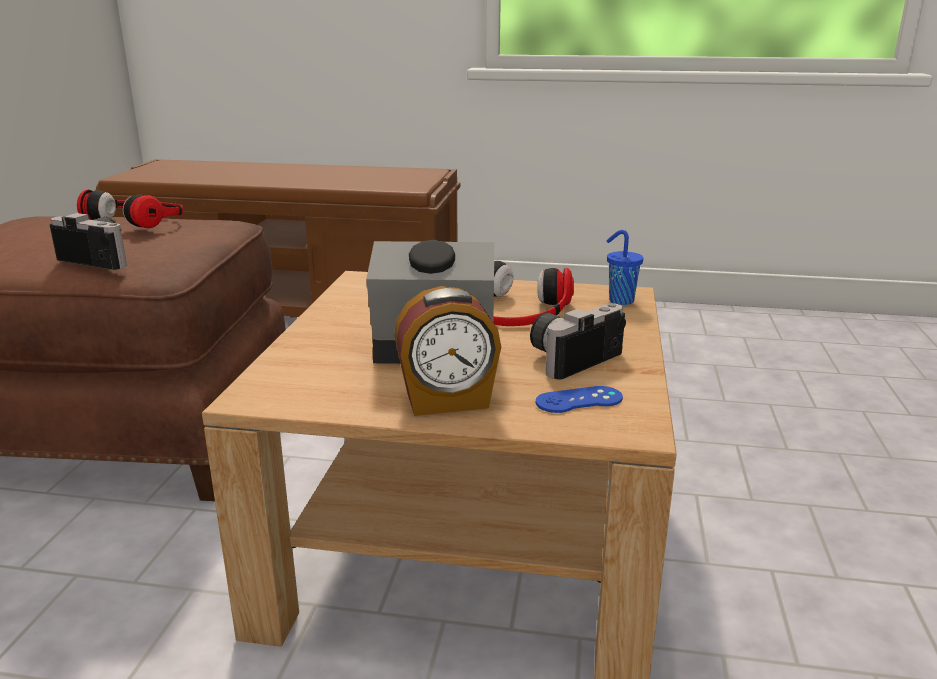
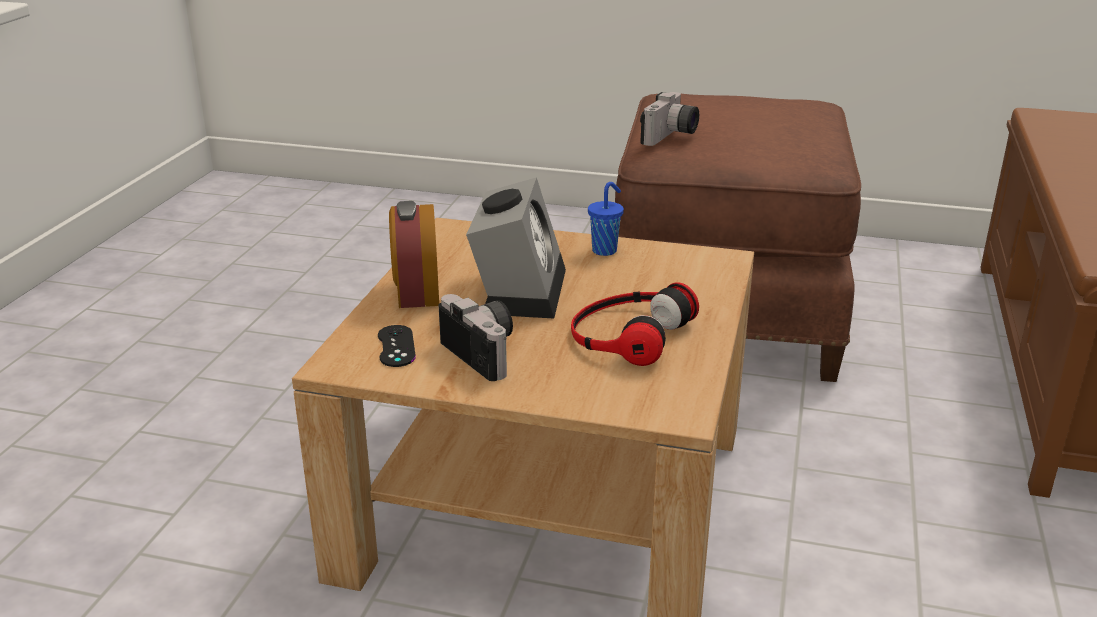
camera: 95 degrees right, 5 degrees up
(139, 218) = (796, 132): headphones -> none
(579, 400) = (396, 346): blue game controller -> black game controller
(619, 300) = (652, 403): blue cup -> blue cup (605, 250)

